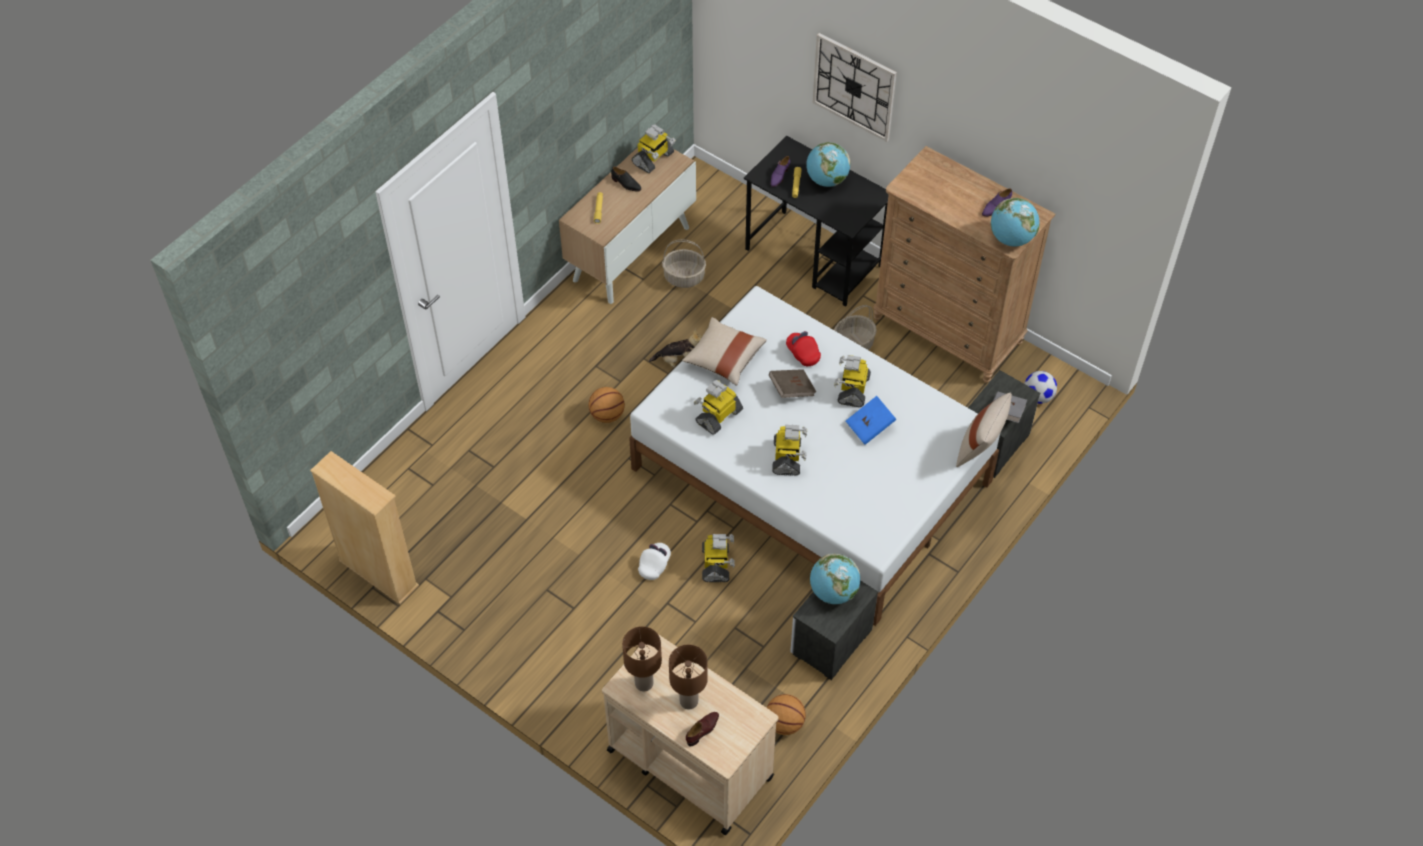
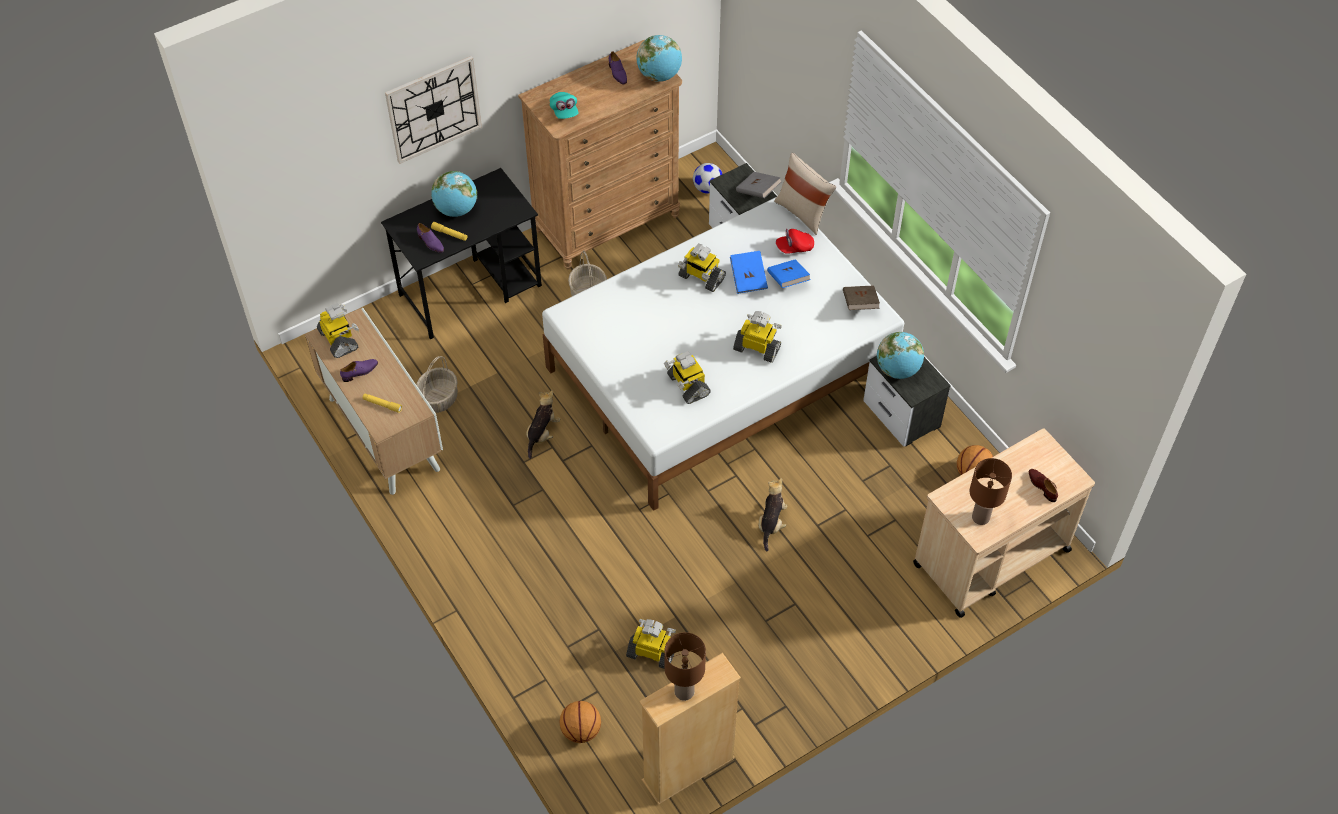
camera: 70 degrees left, 0 degrees up
(607, 415) = (579, 512): basketball -> basketball (580, 730)
(626, 184) = (360, 372): black shoe -> purple shoe
(654, 565) = (771, 523): white cap -> plush toy
(689, 700) = (1009, 488): brown table lamp -> brown table lamp (683, 691)
(716, 564) = (790, 474): toy robot -> toy robot (652, 652)
(724, 358) = (621, 361): beige pillow -> none
(791, 389) = (681, 321): brown book -> brown book (860, 304)
(803, 353) = (643, 300): red cap -> red cap (794, 247)
(884, 459) = (788, 280): none -> blue book
(923, 184) = (564, 111): none -> turquoise cap

